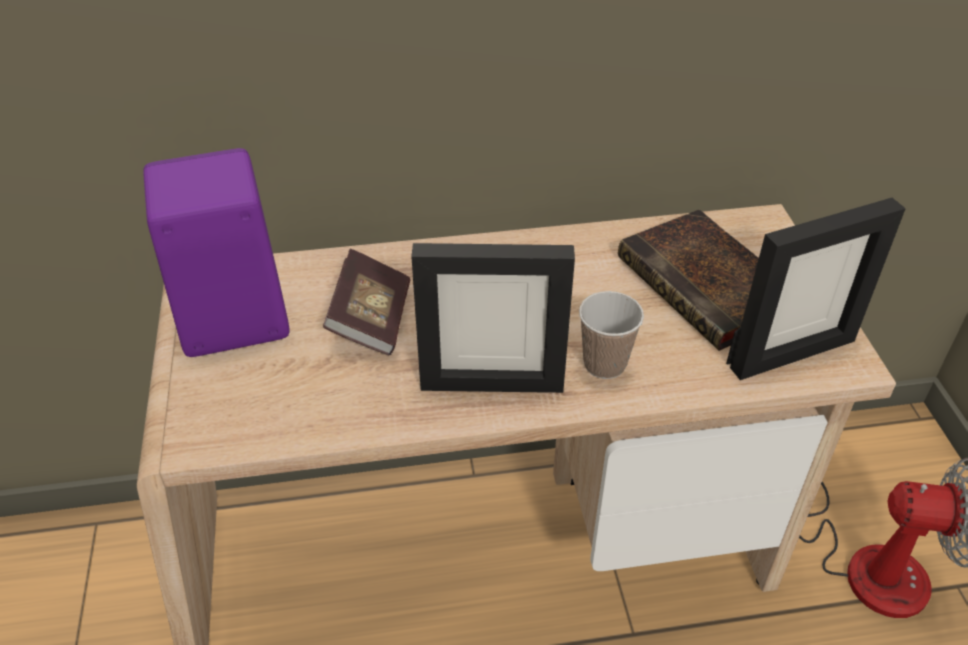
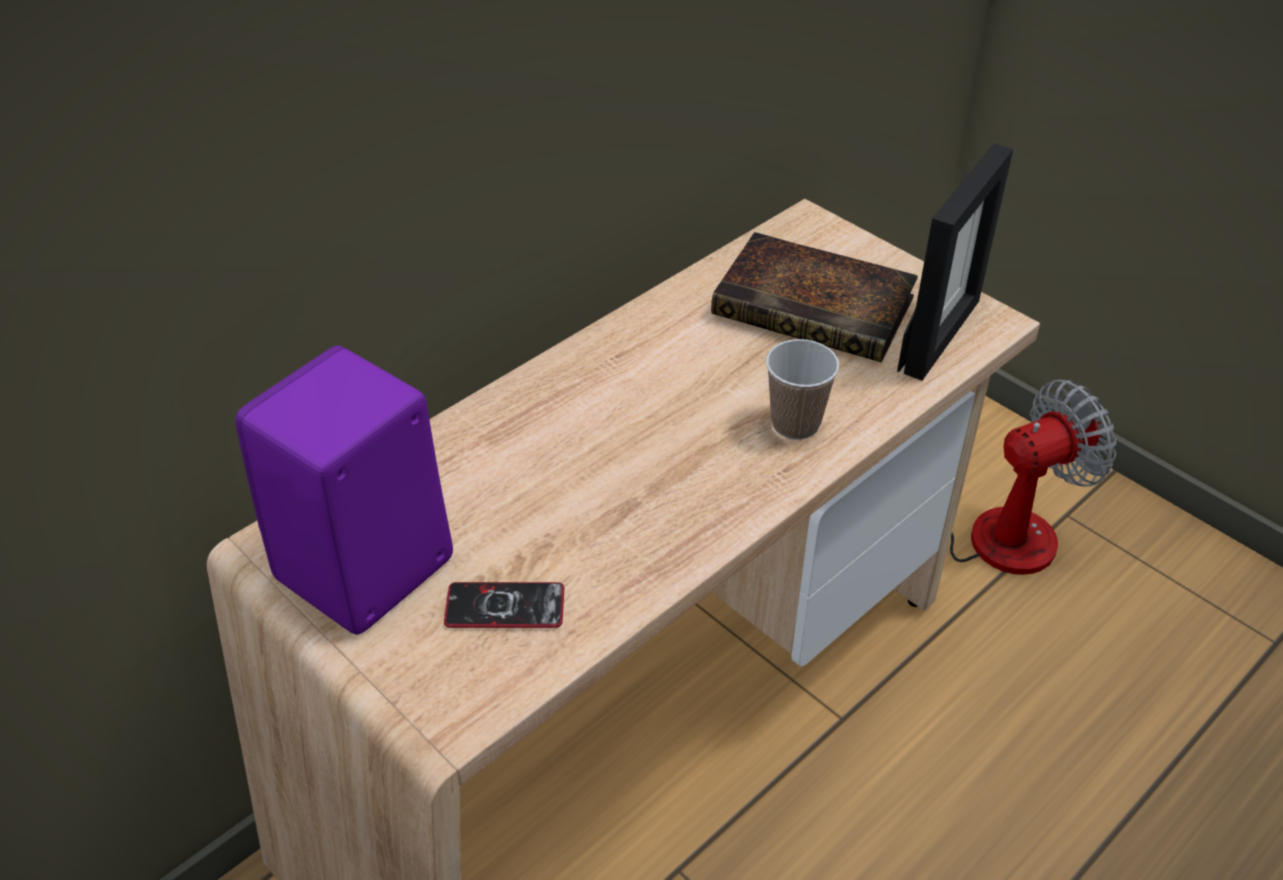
camera: 35 degrees left, 0 degrees up
(286, 386) = (505, 607): none -> phone
(371, 319) = (524, 493): book -> none
(492, 382) = (709, 493): picture frame -> none

